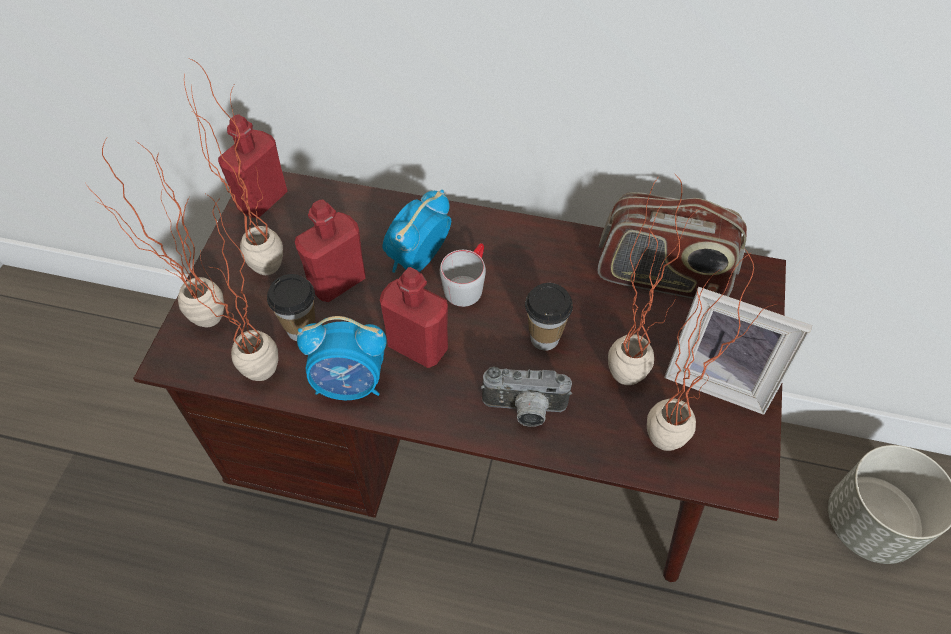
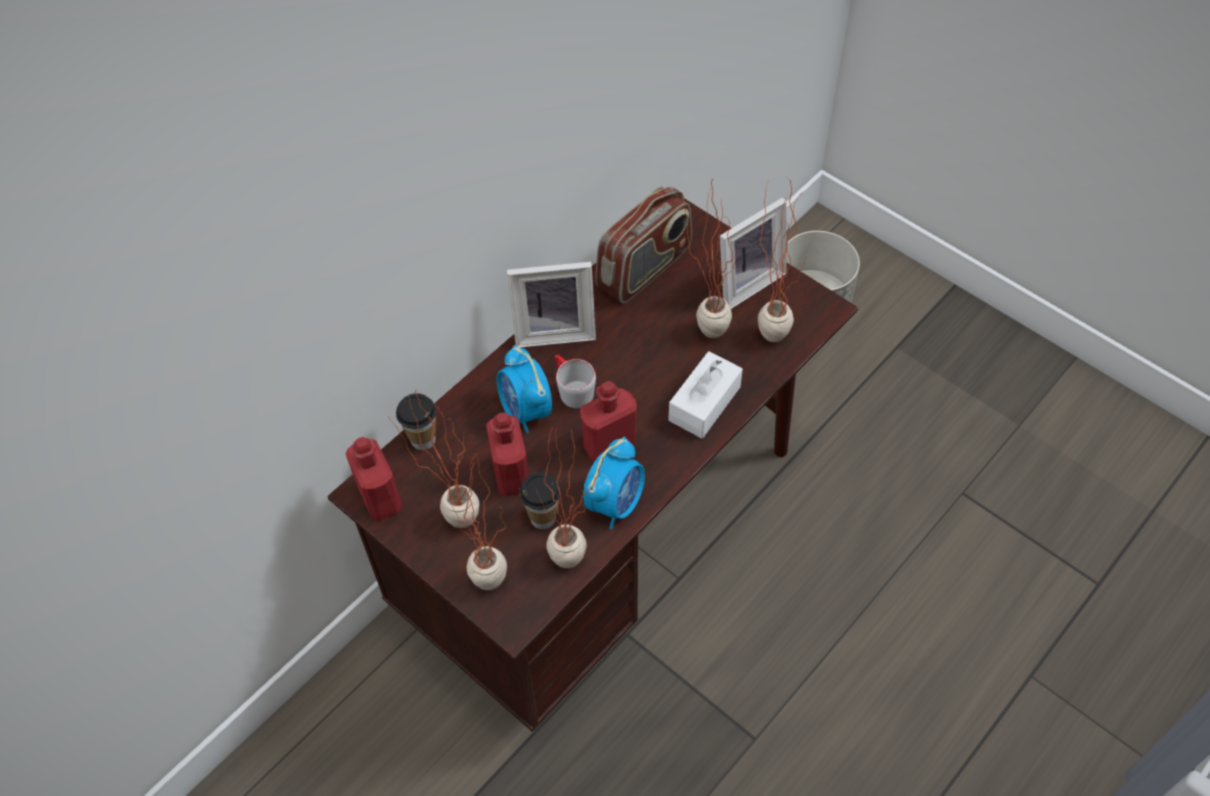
camera: 60 degrees left, 0 degrees up
(524, 410) = (704, 403): camera -> white tissue box
(529, 238) = (554, 330): none -> picture frame
(544, 338) = (652, 363): cup -> cup (423, 439)

